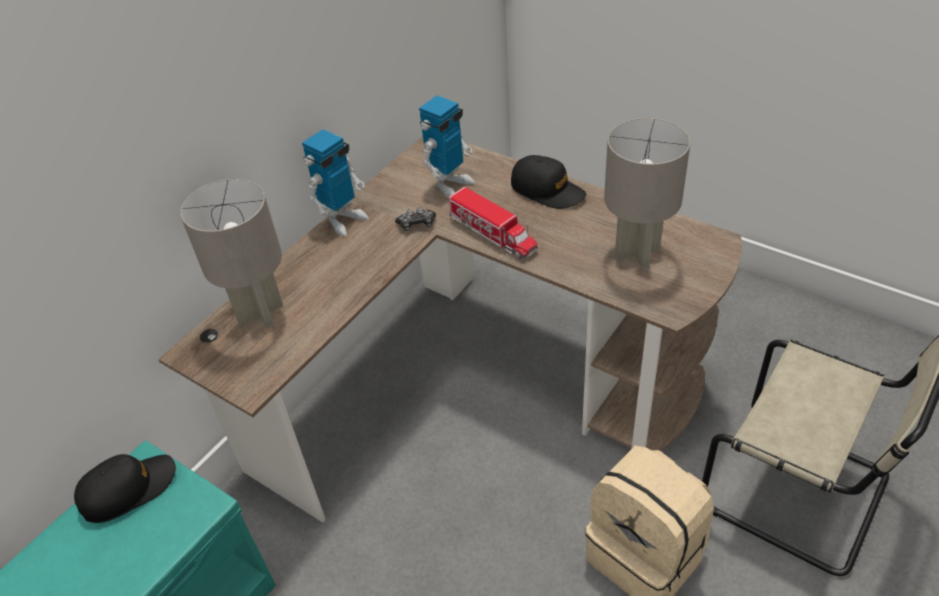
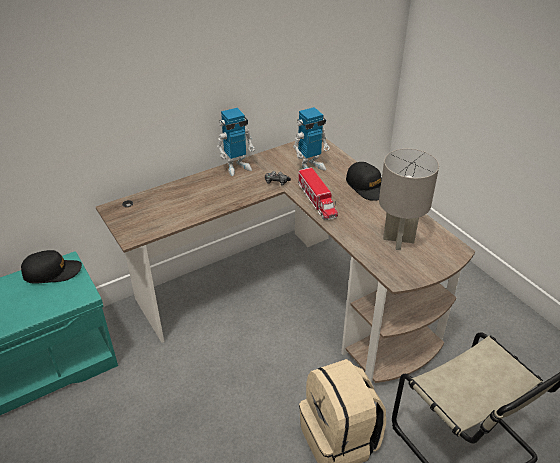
camera: 20 degrees right, 5 degrees down
(261, 312) = (161, 201): grey table lamp -> none

